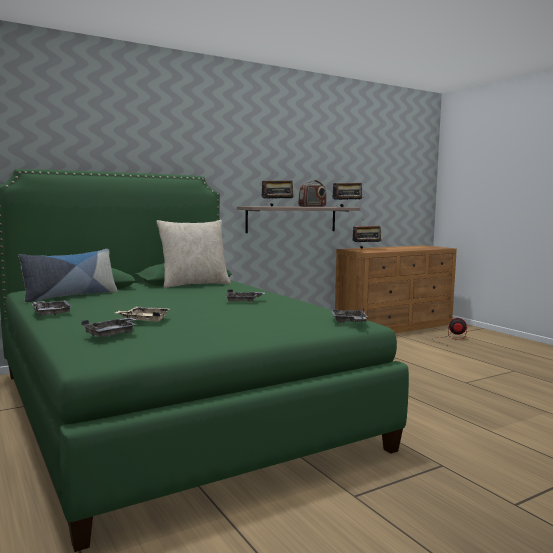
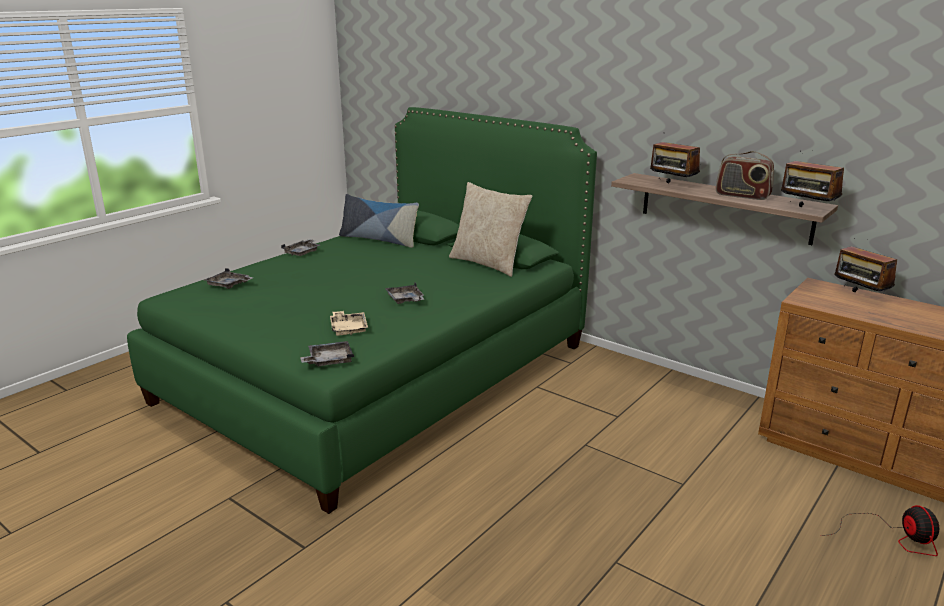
camera: 70 degrees right, 15 degrees up
(145, 320) = (281, 283): beige tray -> beige tray (348, 329)

